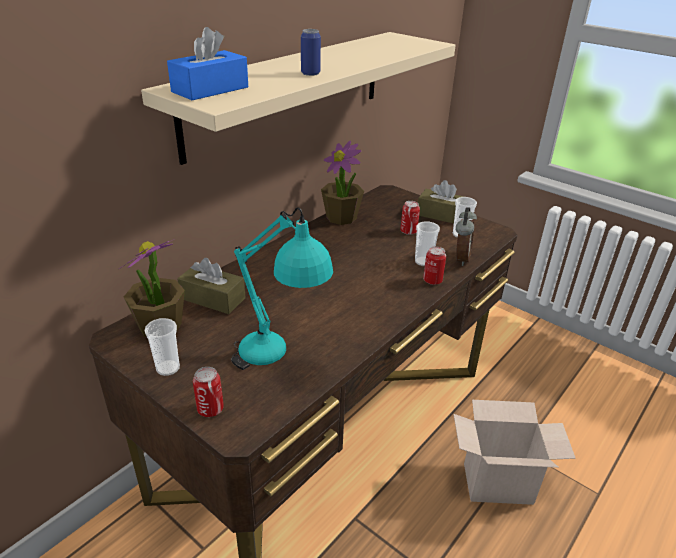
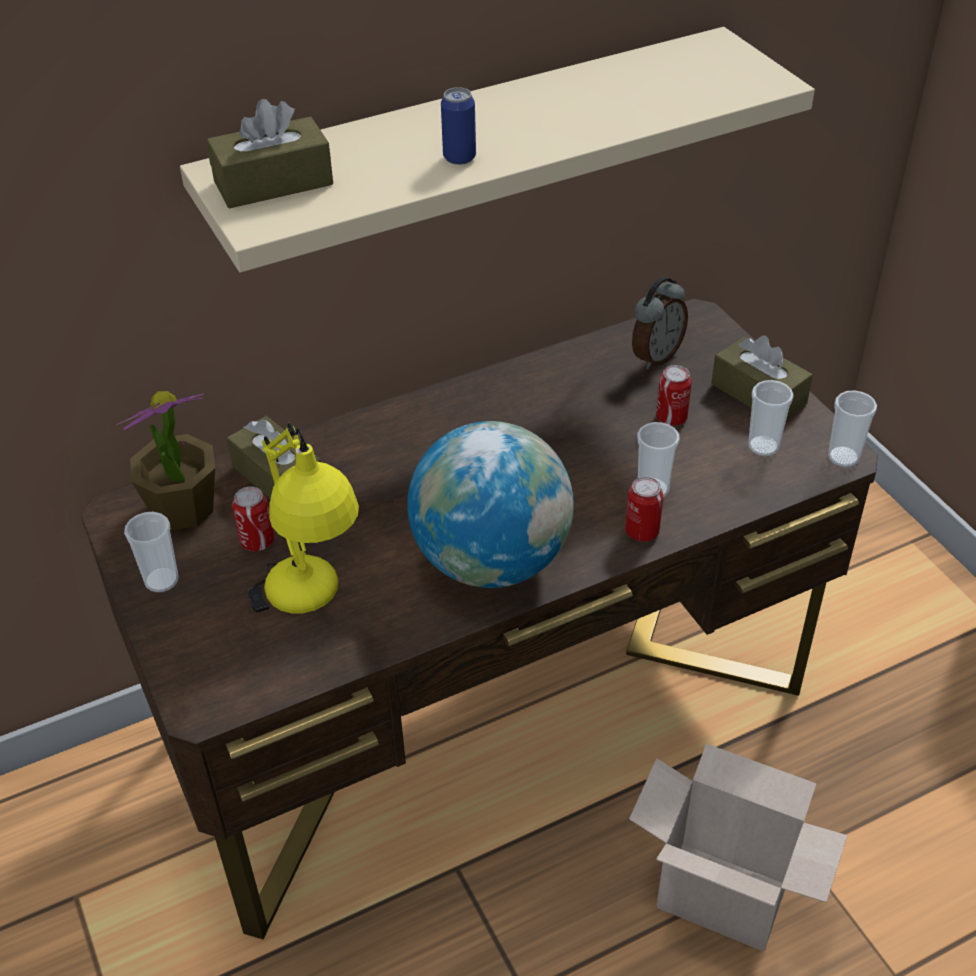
camera: 25 degrees right, 10 degrees up
(210, 89) = (273, 183): blue tissue box -> brown tissue box
(210, 409) = (184, 660): can -> can (257, 541)
(279, 361) = (313, 614): turquoise table lamp -> yellow table lamp
(341, 217) = (571, 361): potted plant -> none
(365, 311) = (491, 561): none -> globe
(460, 258) = (725, 498): alarm clock -> alarm clock (655, 356)
(499, 232) = (843, 457): none -> cup

